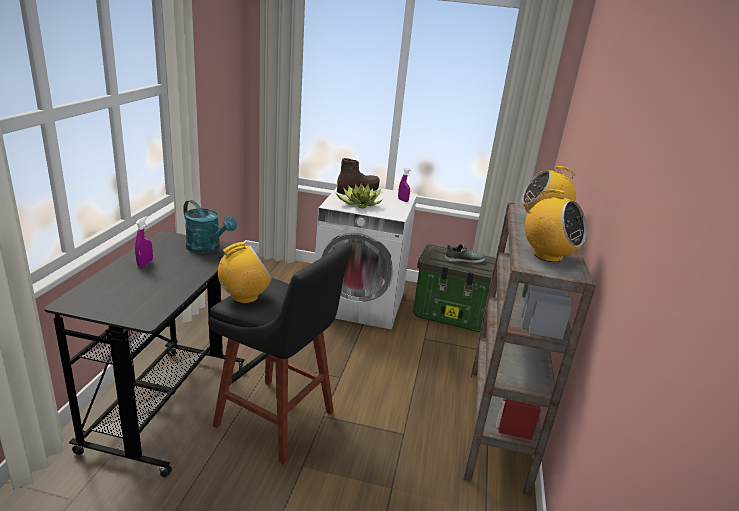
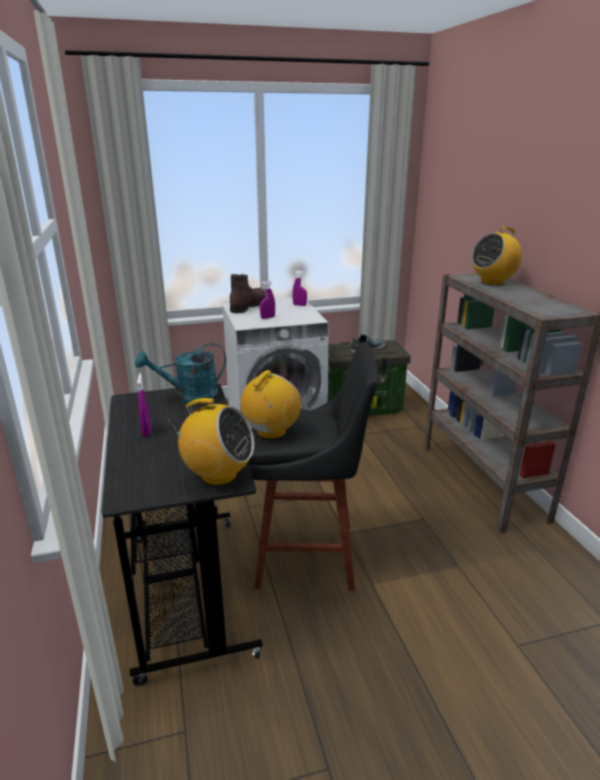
camera: 25 degrees left, 0 degrees up
(208, 249) = (189, 397): turquoise watering can -> turquoise watering can turned 150 degrees clockwise
(359, 204) = (267, 318): potted plant -> purple spray bottle
(547, 256) = (541, 304): radio -> radio (218, 475)

